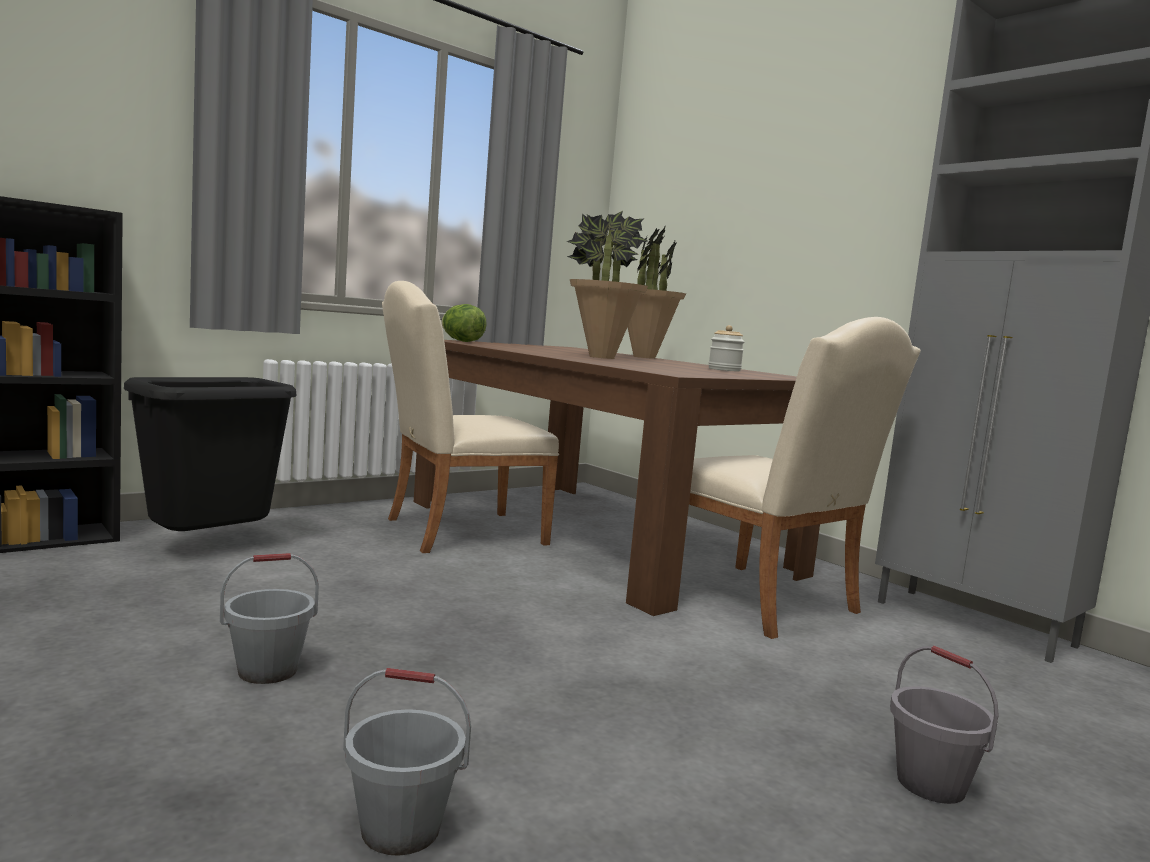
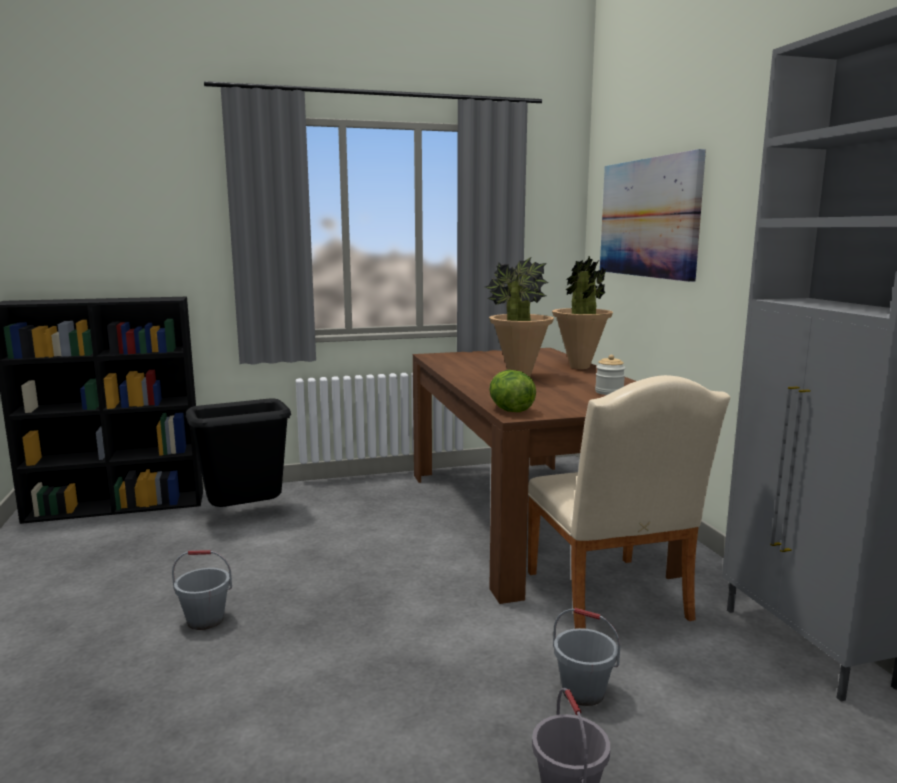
camera: 25 degrees right, 5 degrees up
(401, 829) = (187, 747): grey bucket -> grey bucket (583, 692)
(455, 532) = (419, 507): beige chair -> none
(462, 341) = (439, 356): lettuce -> lettuce (510, 410)
(714, 195) = (648, 218): none -> picture

